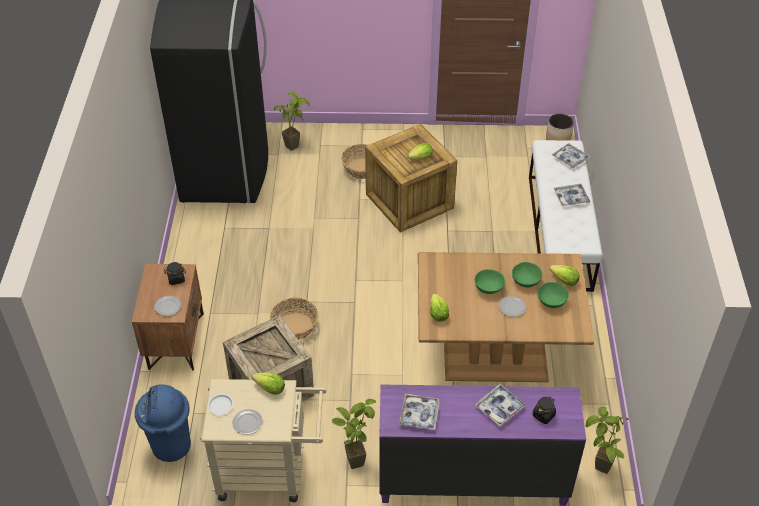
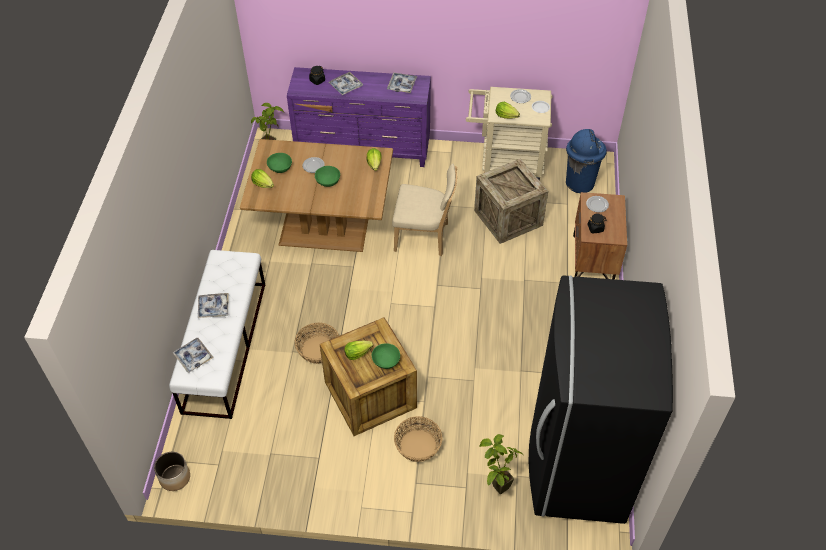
camera: 175 degrees left, 5 degrees up
(294, 326) = (491, 266): basket -> basket (318, 349)
(356, 457) = (444, 168): potted plant -> none
(373, 355) = (424, 237): none -> beige chair
(525, 281) = (295, 186): green bowl -> green bowl (386, 361)

